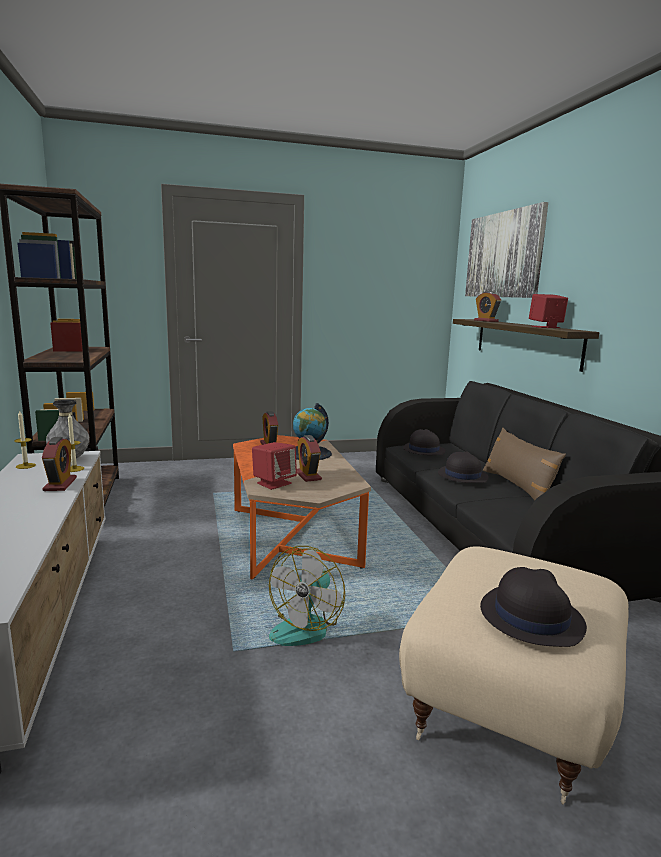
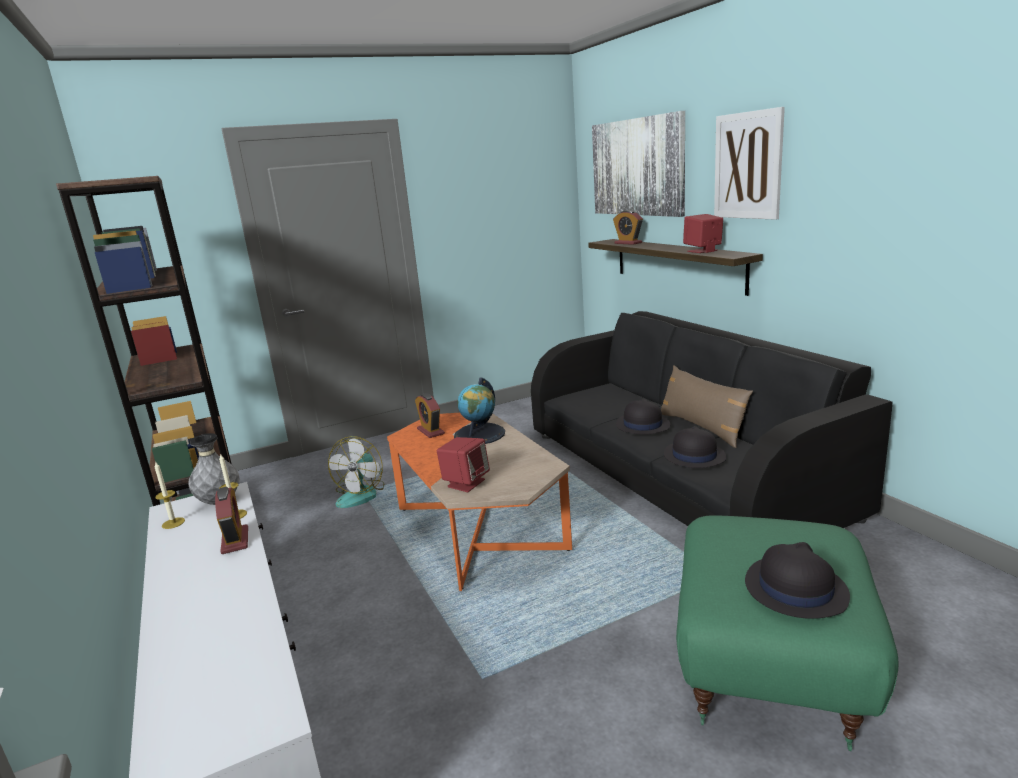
camera: 10 degrees left, 5 degrees up
(306, 625) = (542, 631): fan -> fan (361, 494)
(308, 475) = (496, 465): alarm clock -> none
(423, 450) = (586, 398): black hat -> black hat (693, 456)
(511, 707) = (772, 668): beige ottoman -> green ottoman
(595, 250) = (748, 166): none -> picture

